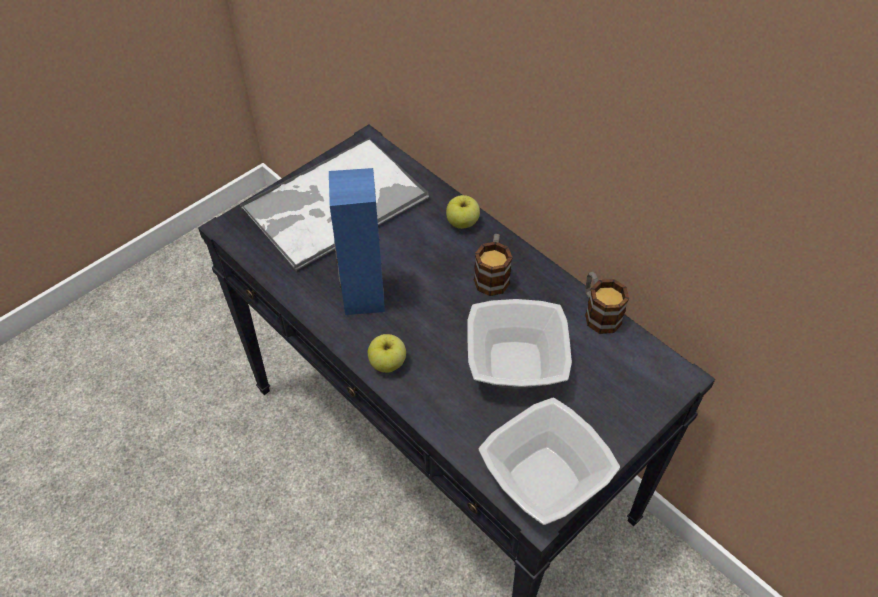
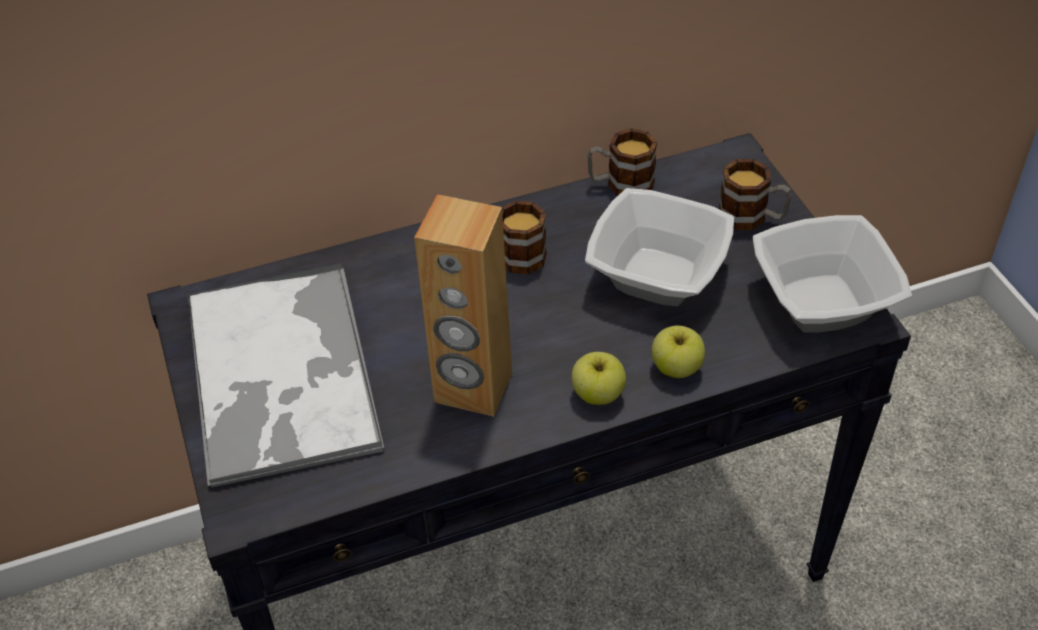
camera: 65 degrees left, 5 degrees down
(363, 296) = (473, 388): blue speaker -> brown speaker
(462, 223) = (408, 253): apple -> apple (676, 367)
(613, 406) = (752, 217): none -> mug

